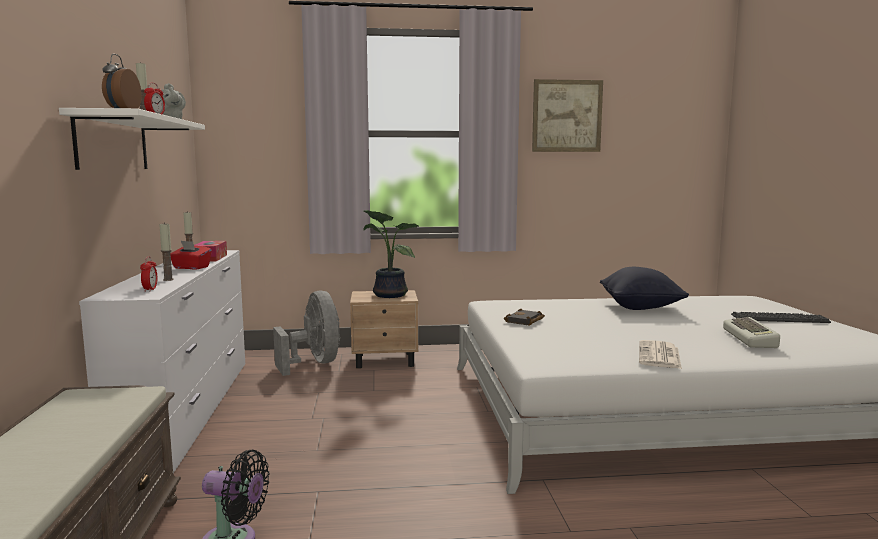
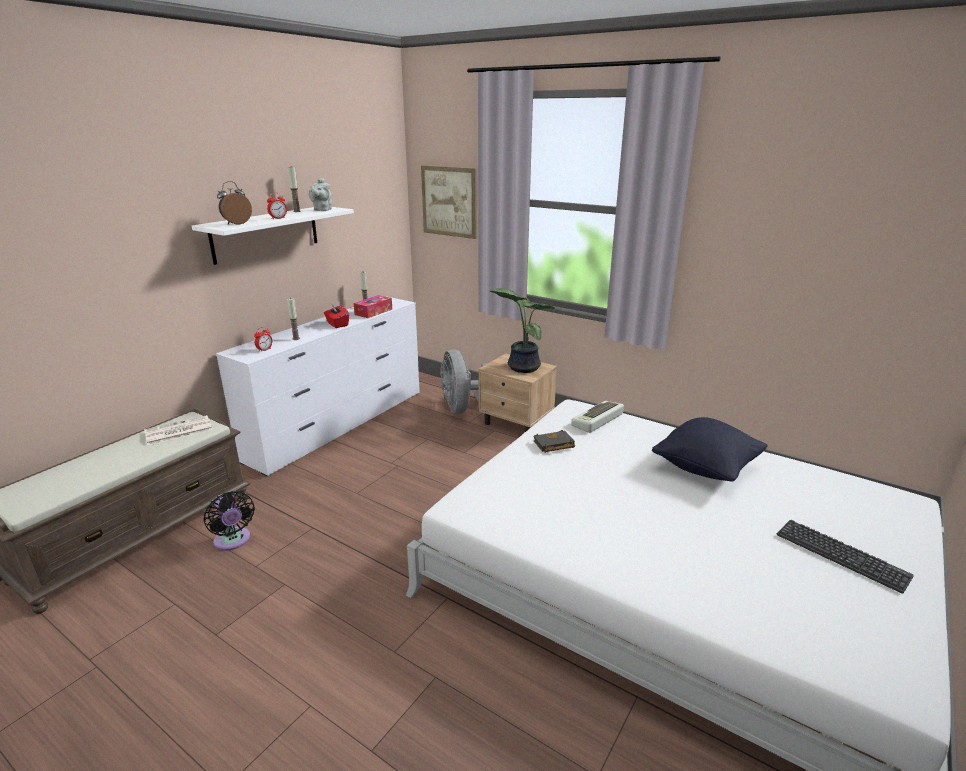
camera: 40 degrees right, 15 degrees up
(314, 364) = (463, 408): grey fan -> grey fan turned 150 degrees clockwise
(567, 116) = (759, 199): picture -> picture (449, 201)
(660, 356) = (574, 543): newspaper -> newspaper (178, 431)
(751, 338) = (723, 567): keyboard -> keyboard (598, 420)

